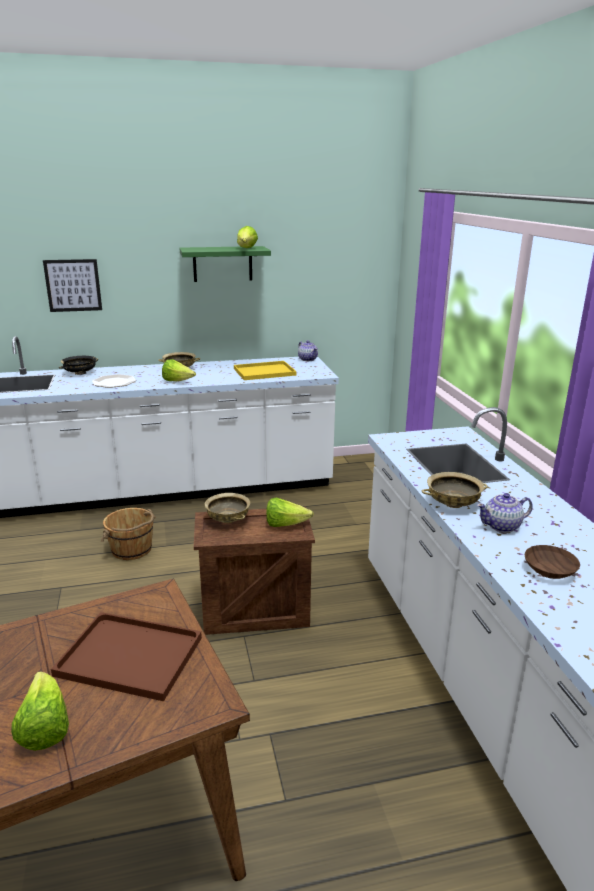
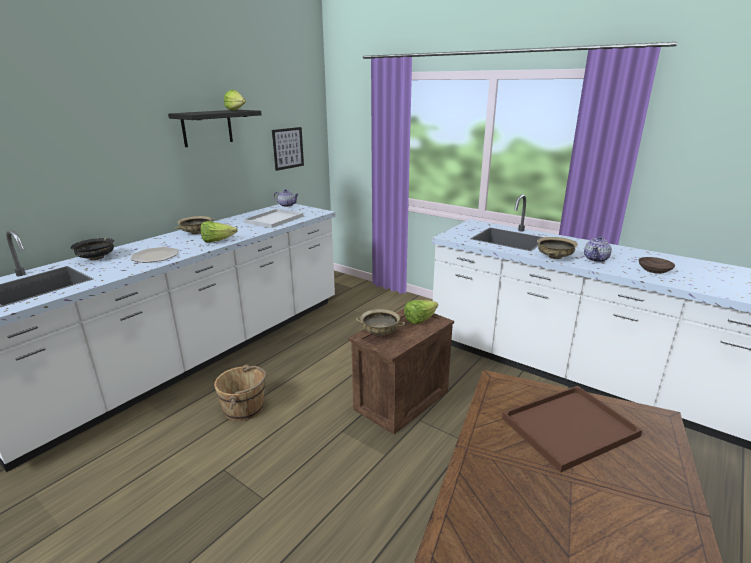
camera: 40 degrees left, 0 degrees up
(44, 728) = (631, 503): lettuce -> none
(73, 285) = (61, 162): picture -> picture (288, 148)
(222, 264) = (207, 128): green shelf -> black shelf
(263, 372) = (274, 219): yellow tray -> white tray

